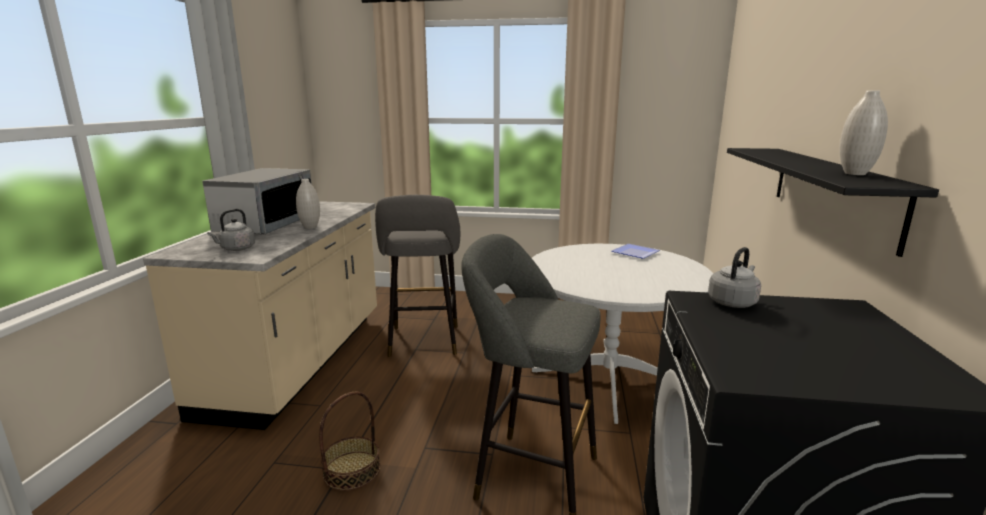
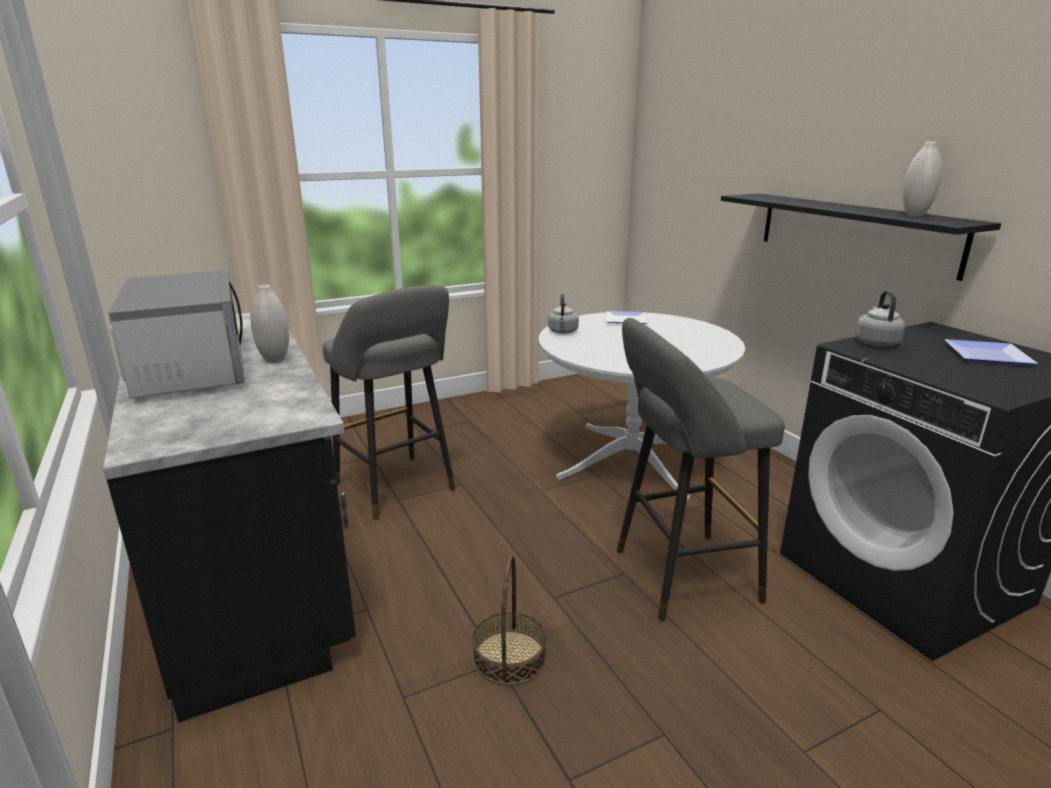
camera: 35 degrees left, 5 degrees up
(236, 249) = (242, 414): grey kettle -> grey kettle (563, 332)
(300, 361) = (255, 570): beige counter -> black counter
(839, 343) = (985, 356): none -> plate

